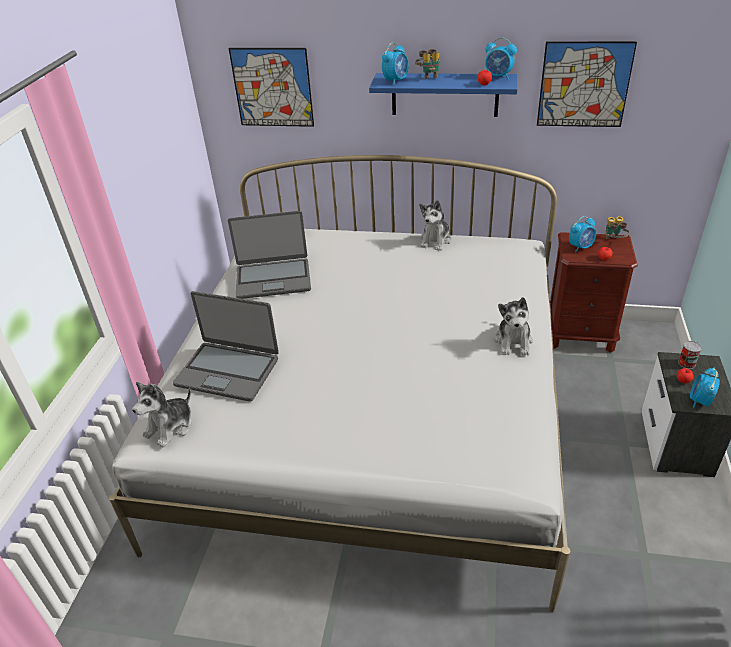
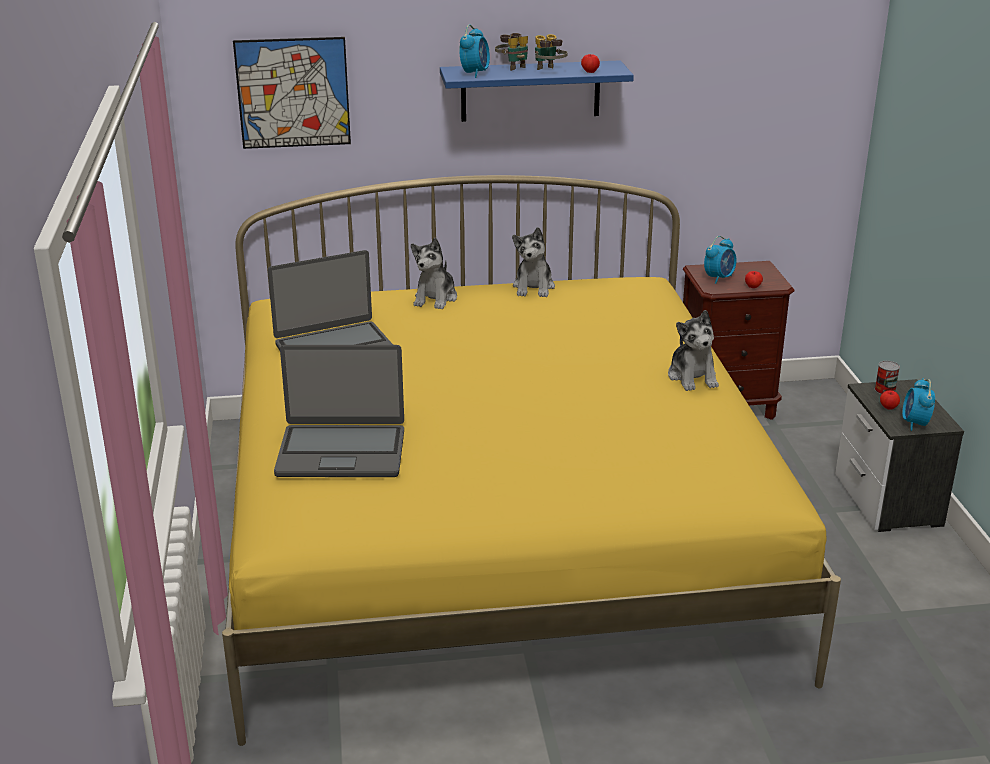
camera: 20 degrees left, 10 degrees down
(170, 427) = (300, 520): plush toy -> plush toy (435, 298)
(371, 417) = (495, 534): white bed -> yellow bed
(498, 77) = (601, 64): alarm clock -> none
(584, 85) = (701, 70): picture -> none
(613, 241) = (755, 268): binoculars -> binoculars (548, 71)

